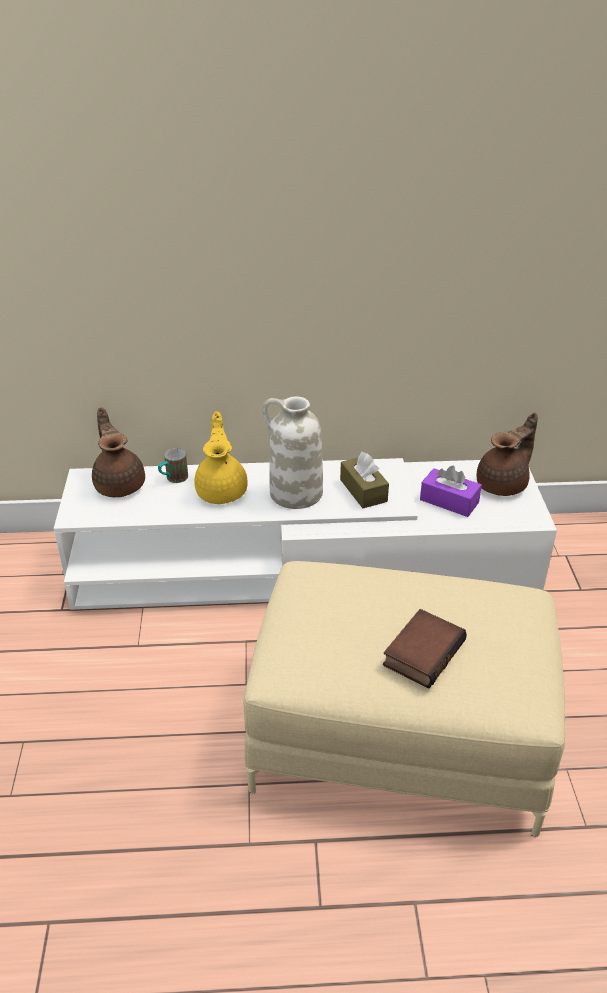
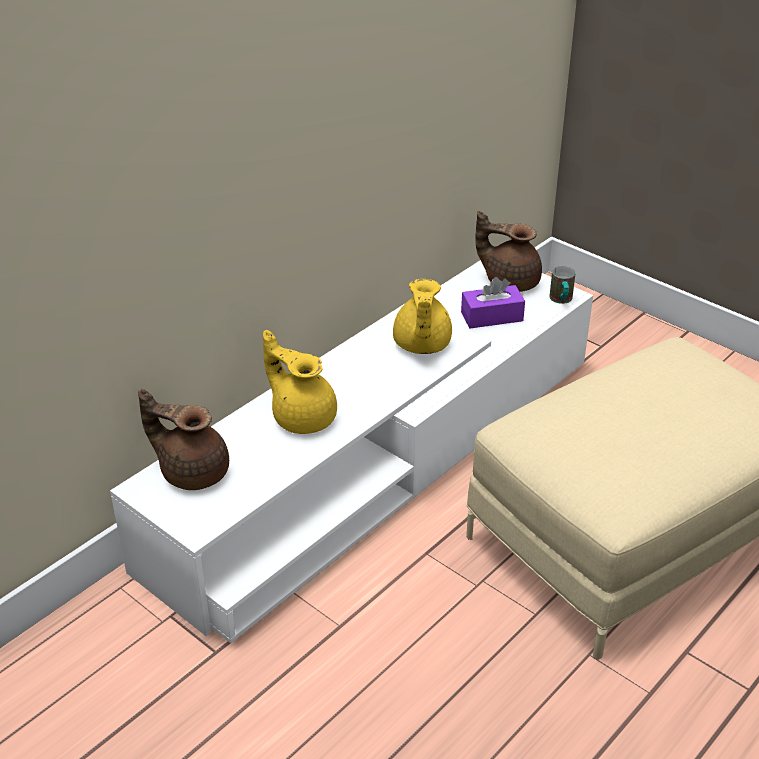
camera: 45 degrees left, 0 degrees up
(173, 479) = (238, 434): mug -> mug (561, 300)
(295, 493) = (370, 381): white vase -> none
(363, 490) = (421, 345): brown tissue box -> yellow teapot
(422, 652) = (689, 425): book -> none
(503, 484) = (510, 281): brown teapot -> brown teapot turned 75 degrees counterclockwise

